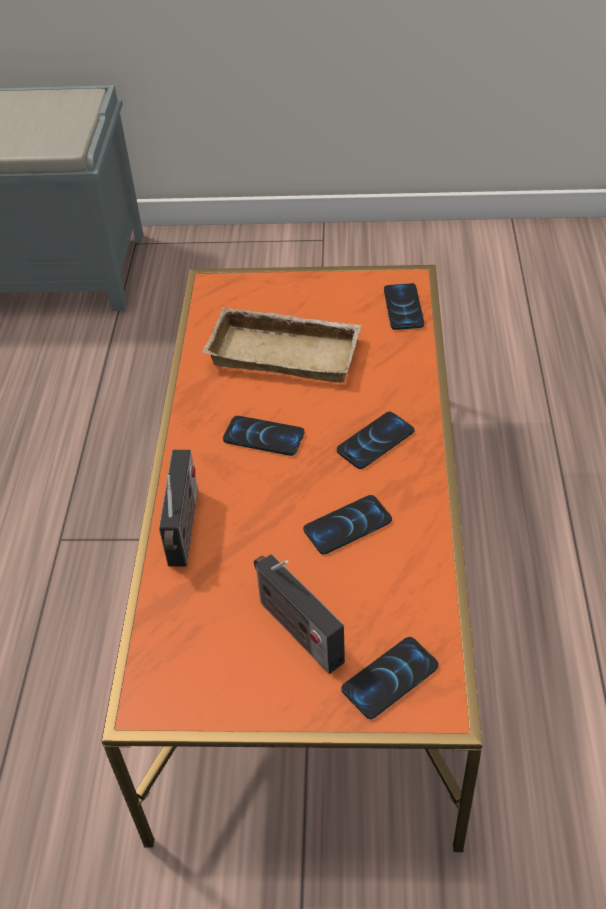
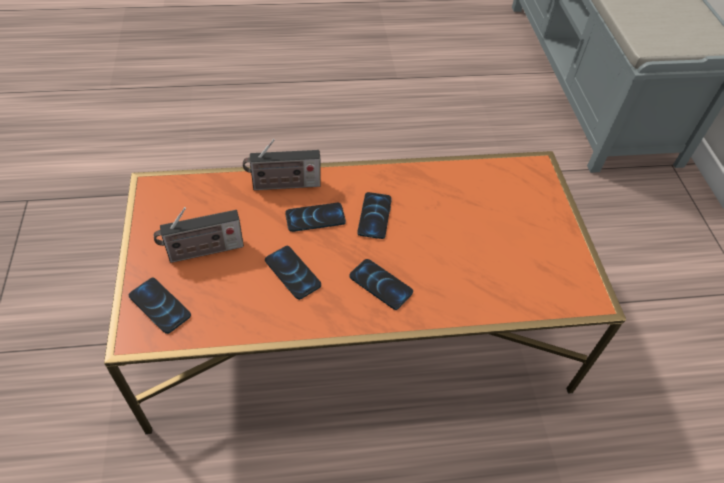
camera: 75 degrees right, 5 degrees up
(287, 351) = (471, 220): beige tray -> none
(296, 629) = (202, 251): radio -> radio turned 150 degrees counterclockwise
(403, 308) = (551, 295): phone -> phone (315, 218)

